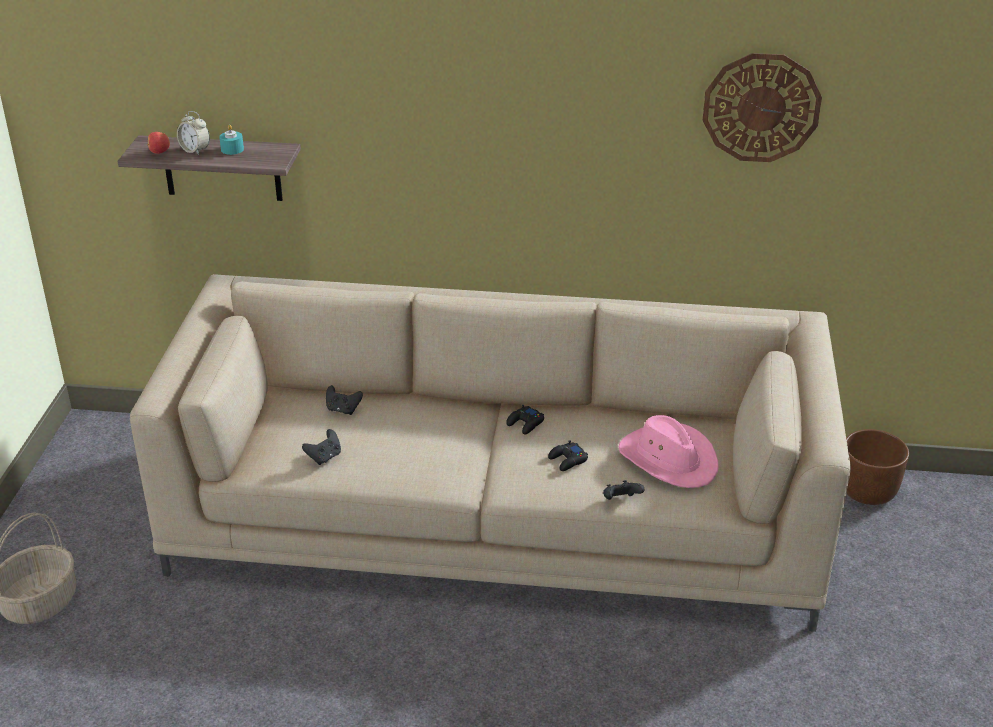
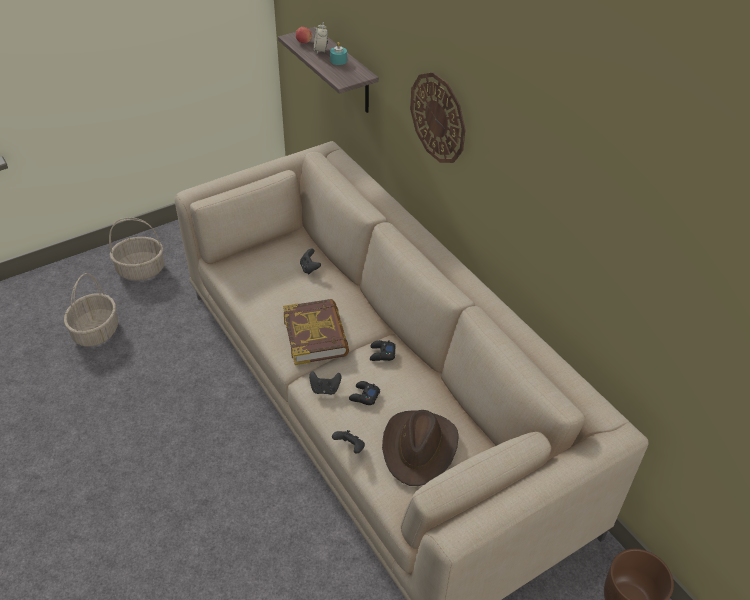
camera: 50 degrees right, 10 degrees up
(96, 695) = (96, 332): none -> basket
(324, 457) = (258, 288): black game controller -> black game controller (325, 389)
(448, 452) = (316, 335): none -> book
(669, 459) = (419, 448): pink hat -> brown hat
(761, 107) = (645, 227): wall clock -> wall clock (438, 118)

